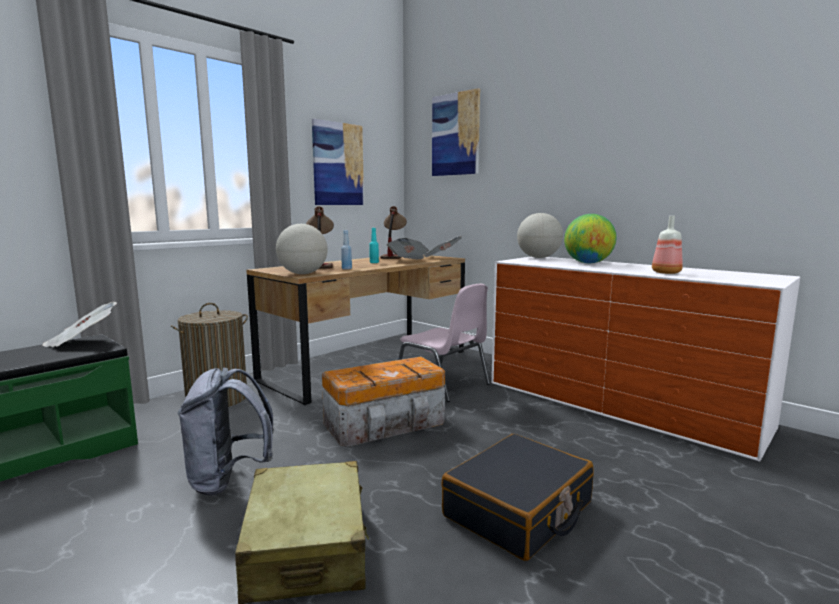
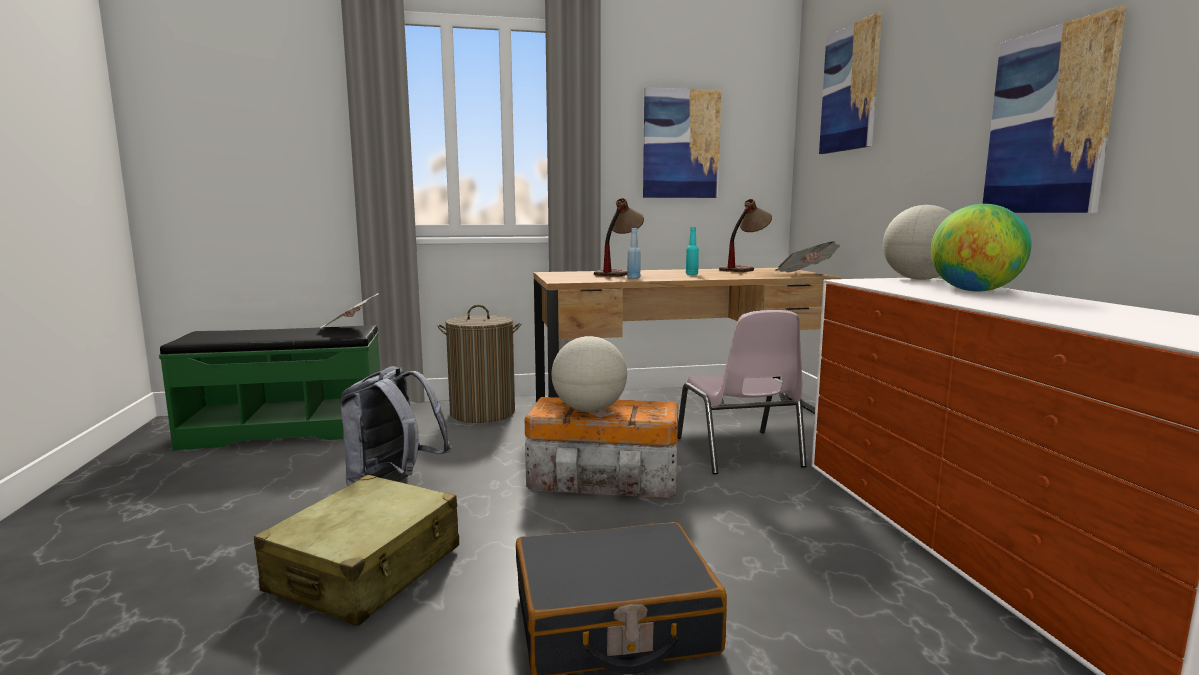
camera: 35 degrees right, 0 degrees up
(303, 274) = (568, 279): globe -> globe (589, 410)
(409, 261) = (743, 275): newspaper -> none
(607, 168) = (1048, 122): none -> picture
(665, 273) = (1063, 314): bottle -> none

